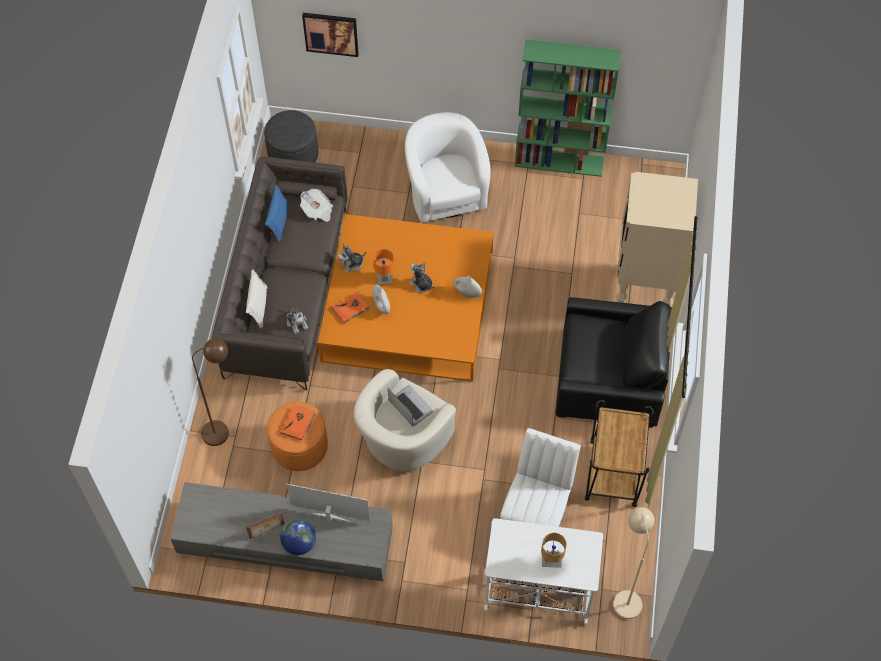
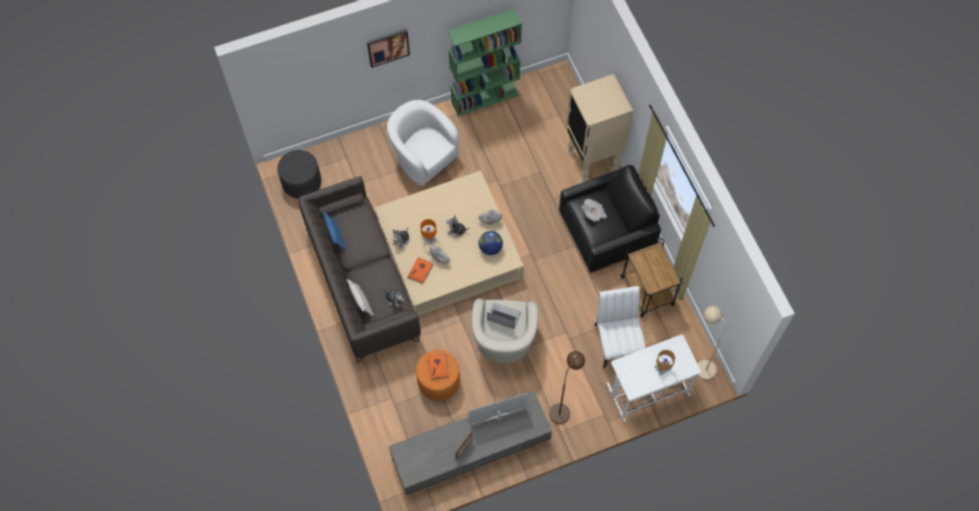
camera: 30 degrees left, 5 degrees up
(223, 430) = (381, 397): brown floor lamp -> brown floor lamp (563, 408)
(299, 543) = (490, 444): globe -> globe (490, 248)
(317, 211) = (357, 215): newspaper -> newspaper (594, 213)
(331, 33) = (305, 87): picture -> picture (388, 47)
(407, 305) = (448, 248): orange coffee table -> beige coffee table

